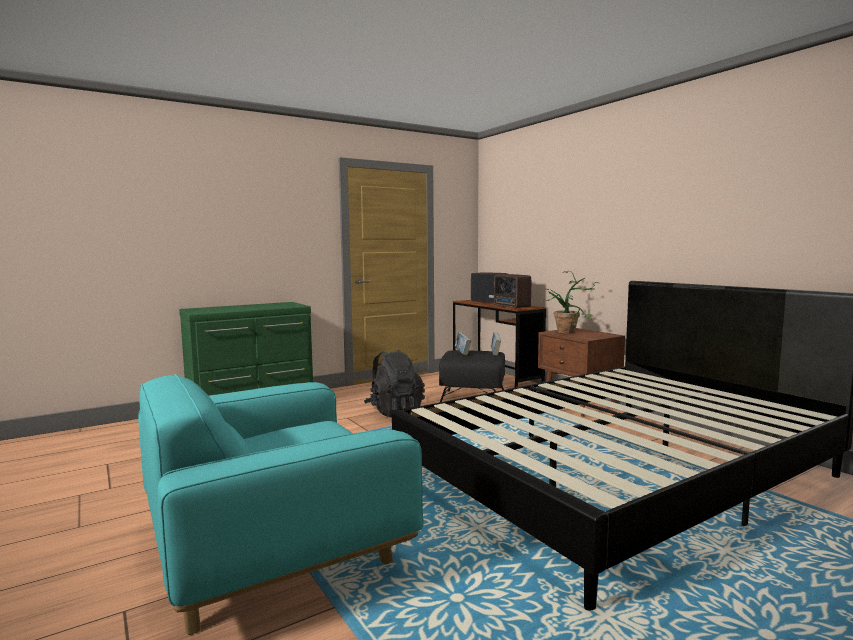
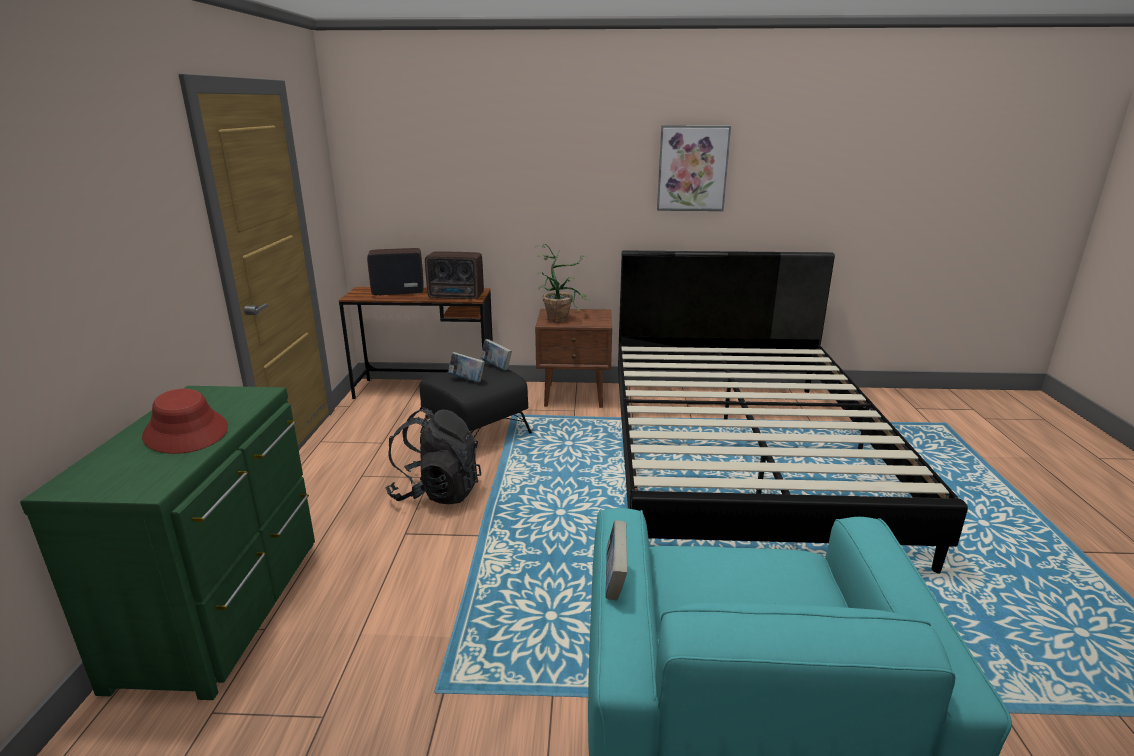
camera: 55 degrees left, 15 degrees up
(238, 391) = (615, 581): none -> book
(248, 307) = (187, 432): none -> red hat
(700, 204) = (692, 168): none -> picture

